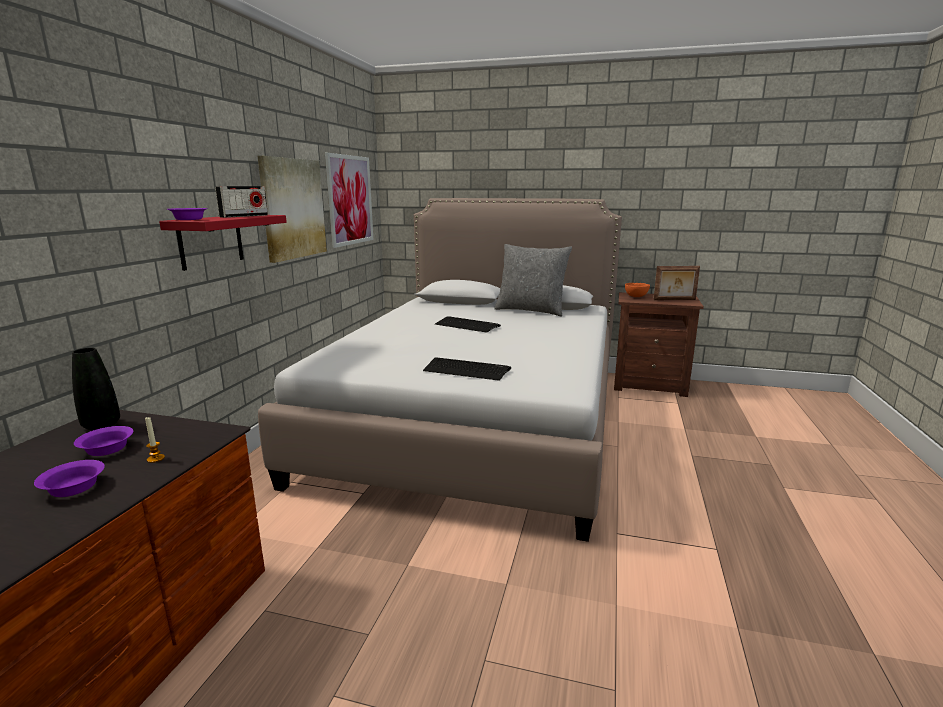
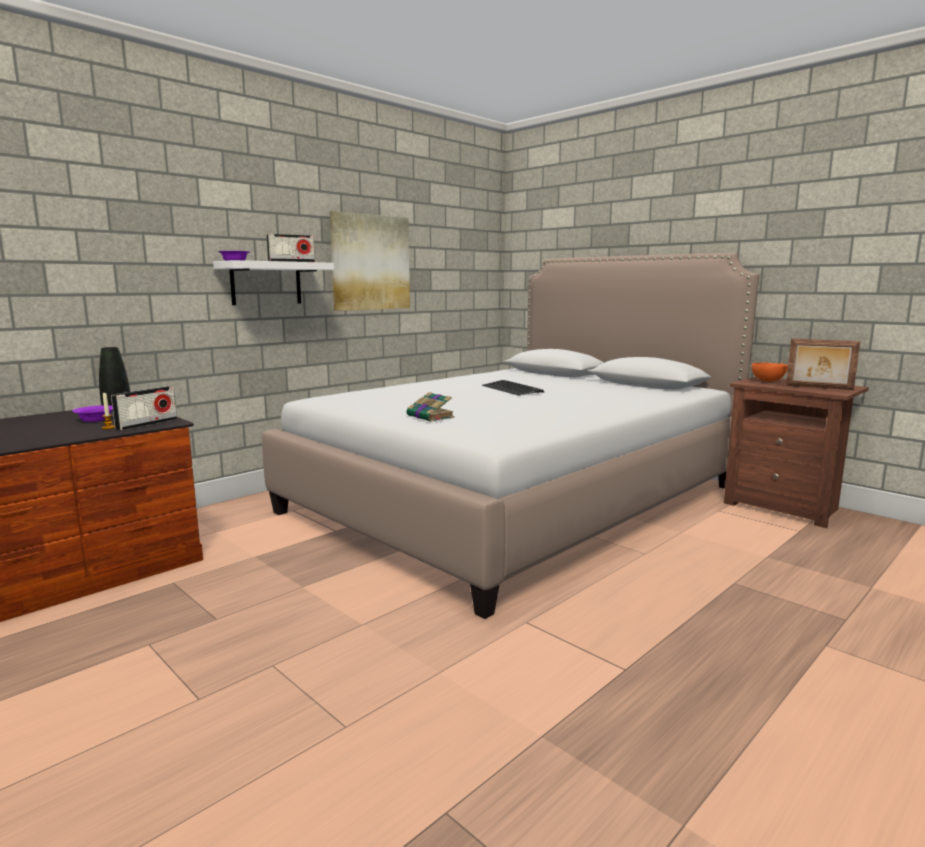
camera: 30 degrees right, 5 degrees down
(74, 488) = (45, 432): purple bowl -> none
(198, 442) = (147, 424): none -> radio
(211, 241) = (266, 283): red shelf -> white shelf
(350, 200) = (454, 260): picture -> none
(466, 370) = (431, 416): keyboard -> book
(531, 310) = (615, 386): grey pillow -> none

